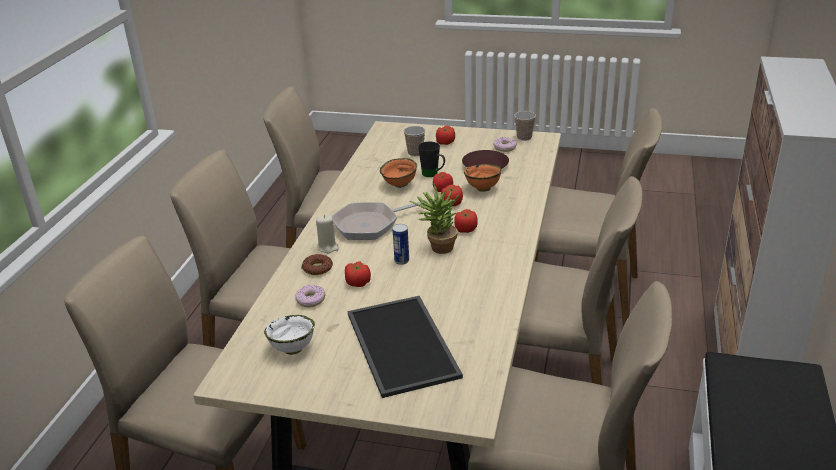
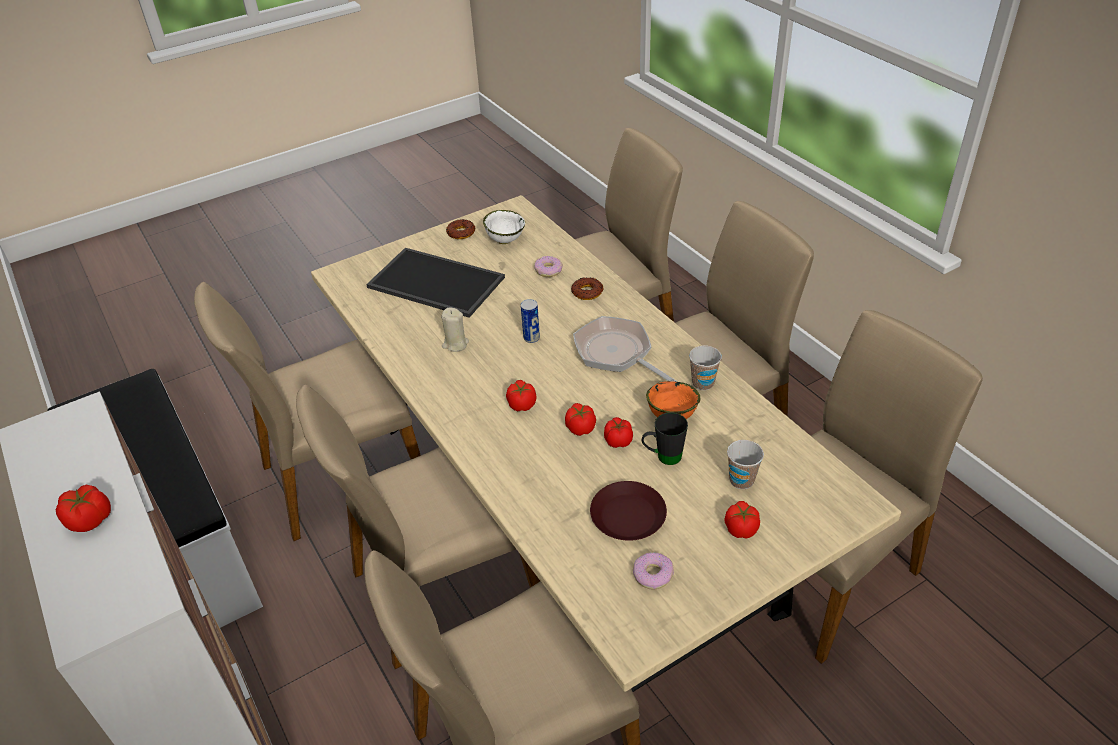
camera: 135 degrees right, 10 degrees up
(310, 384) = (461, 233): none -> donut
(328, 247) = (612, 312): beige candle -> beige candle (455, 344)
(358, 283) = (536, 301): tomato -> tomato (90, 520)
(370, 224) = (616, 353): frying pan -> frying pan turned 60 degrees counterclockwise
(437, 248) = (519, 368): potted plant -> none
(482, 189) = (578, 472): orange bowl -> none
(524, 137) = (659, 623): cup -> cup (703, 383)

